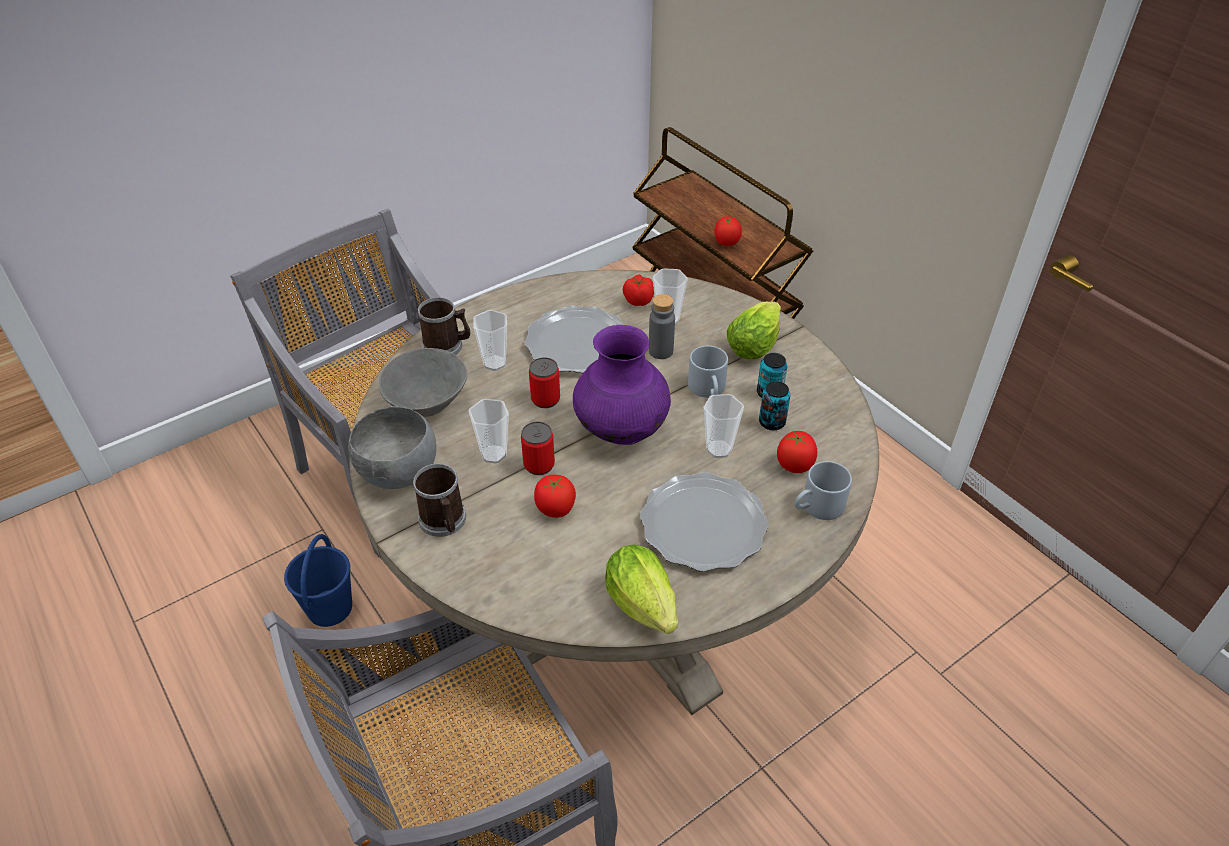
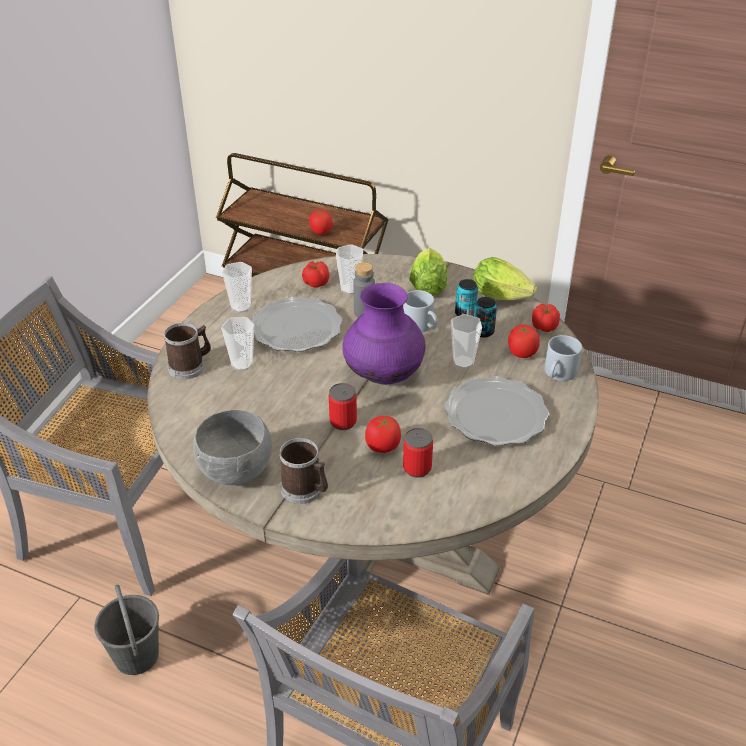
camera: 30 degrees left, 5 degrees down
(329, 609) = (137, 656): blue bucket -> grey bucket
(426, 405) = (213, 414): grey bowl -> none
(493, 454) = (301, 428): cup -> cup (241, 307)
(545, 399) = (306, 375): can -> can (417, 468)
(645, 609) = (504, 484): lettuce -> lettuce (504, 297)
(848, 444) = (544, 327): none -> tomato

